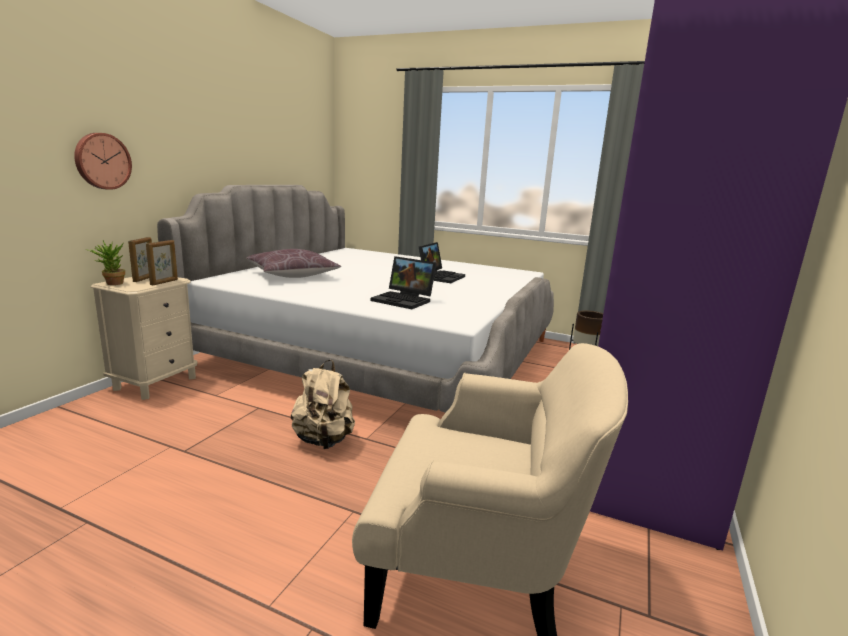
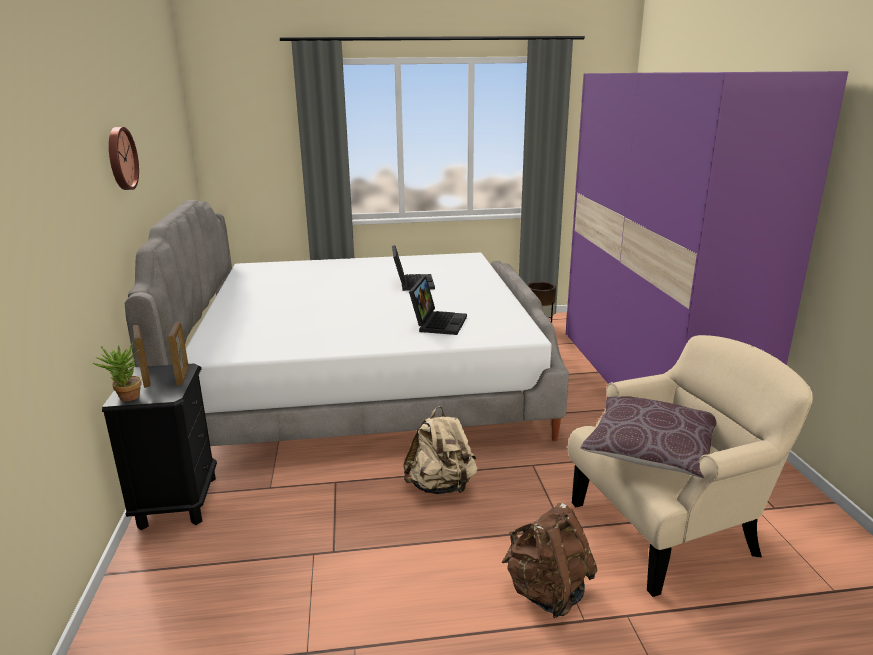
camera: 30 degrees left, 5 degrees up
(102, 161) = (76, 243): wall clock -> wall clock (120, 158)
(155, 383) = (178, 502): beige nightstand -> black nightstand
(275, 563) = (547, 592): none -> brown backpack
(293, 275) = (270, 322): brown pillow -> brown pillow (650, 450)
(405, 300) = (438, 323): laptop -> laptop turned 75 degrees counterclockwise

